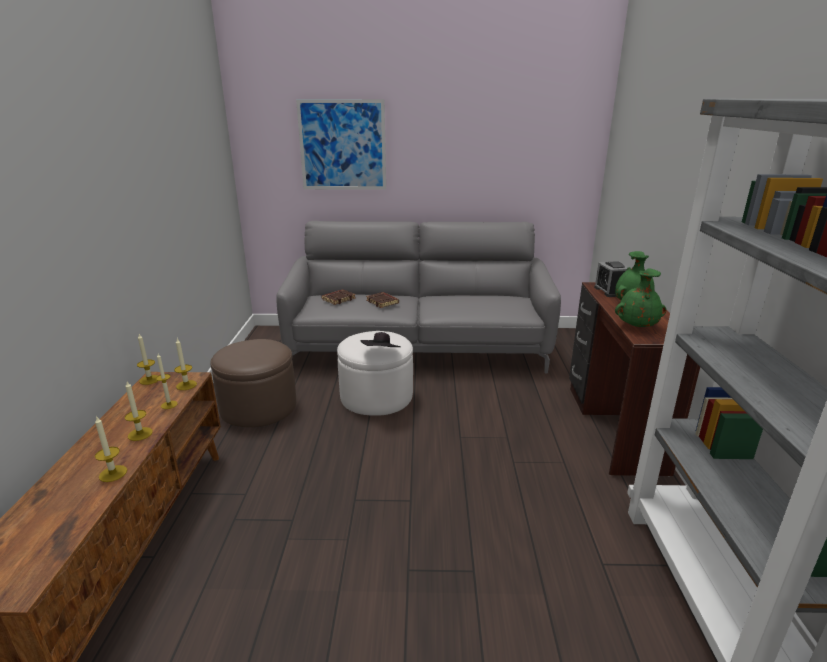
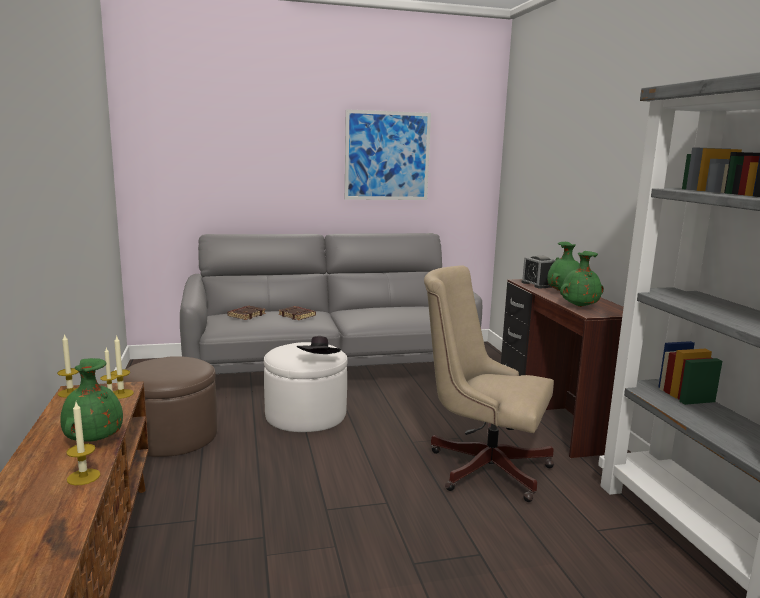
camera: 15 degrees left, 10 degrees down
(140, 434) = (93, 440): candle -> green vase
(342, 145) = (242, 154): picture -> picture (387, 156)
(515, 472) = (481, 466): none -> beige office chair

